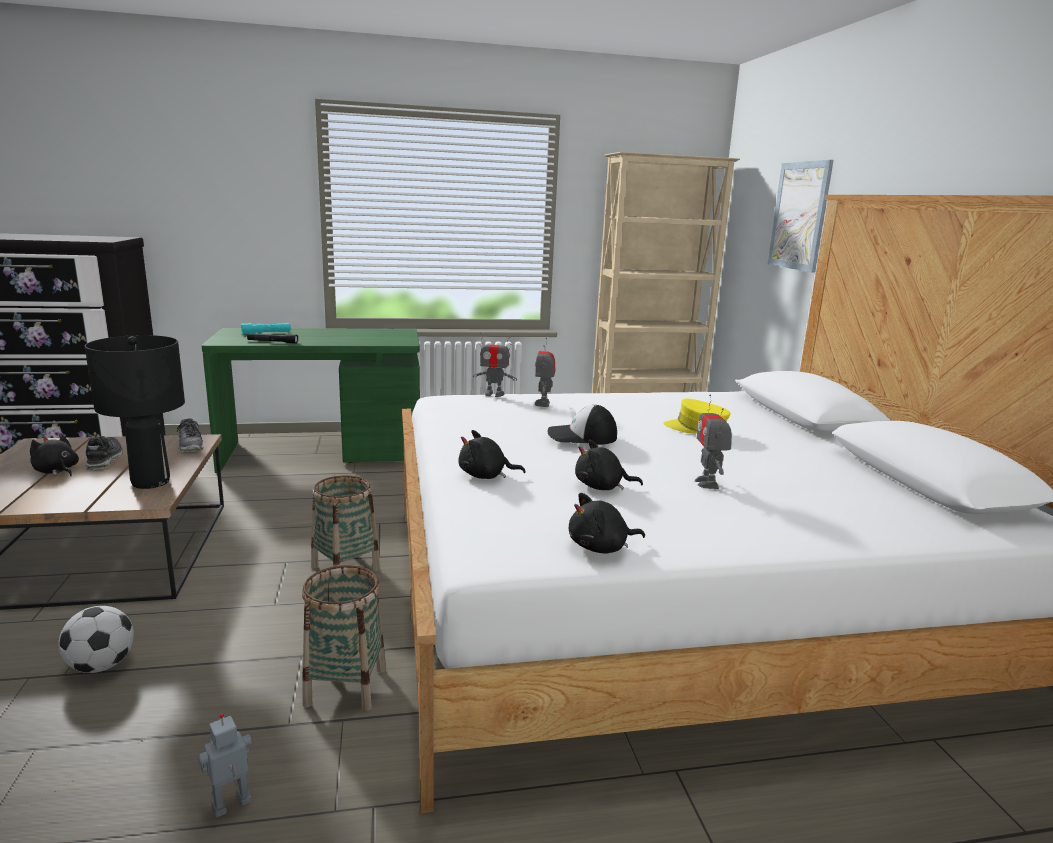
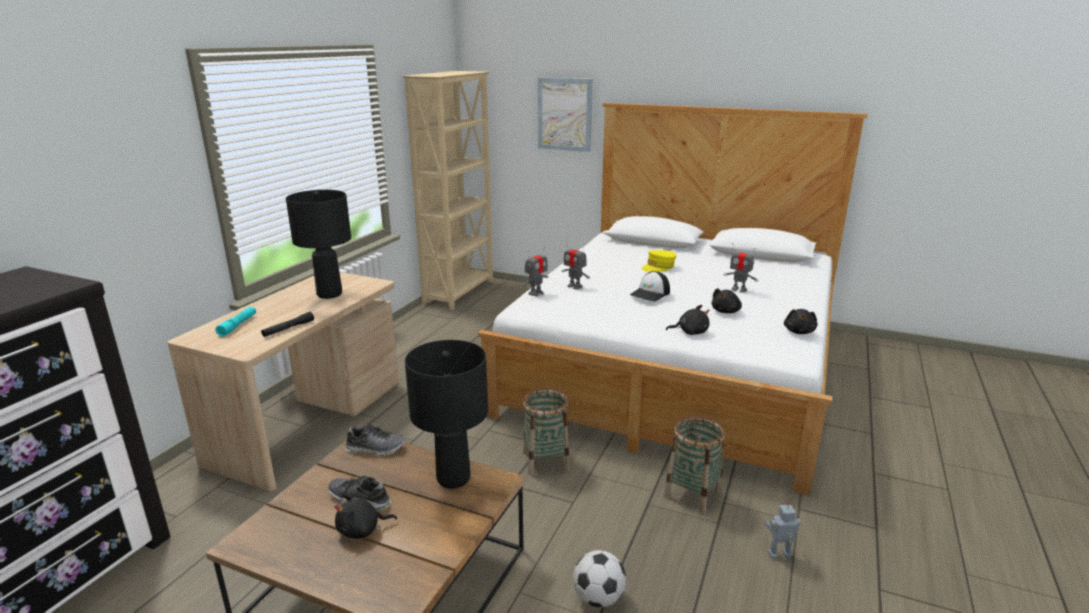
camera: 55 degrees left, 5 degrees up
(232, 806) = (779, 556): toy robot -> toy robot turned 90 degrees clockwise
(323, 454) = (310, 422): green desk -> beige desk
(360, 338) = (330, 294): none -> black table lamp
(486, 476) = (690, 332): black plush toy -> black plush toy turned 120 degrees counterclockwise

